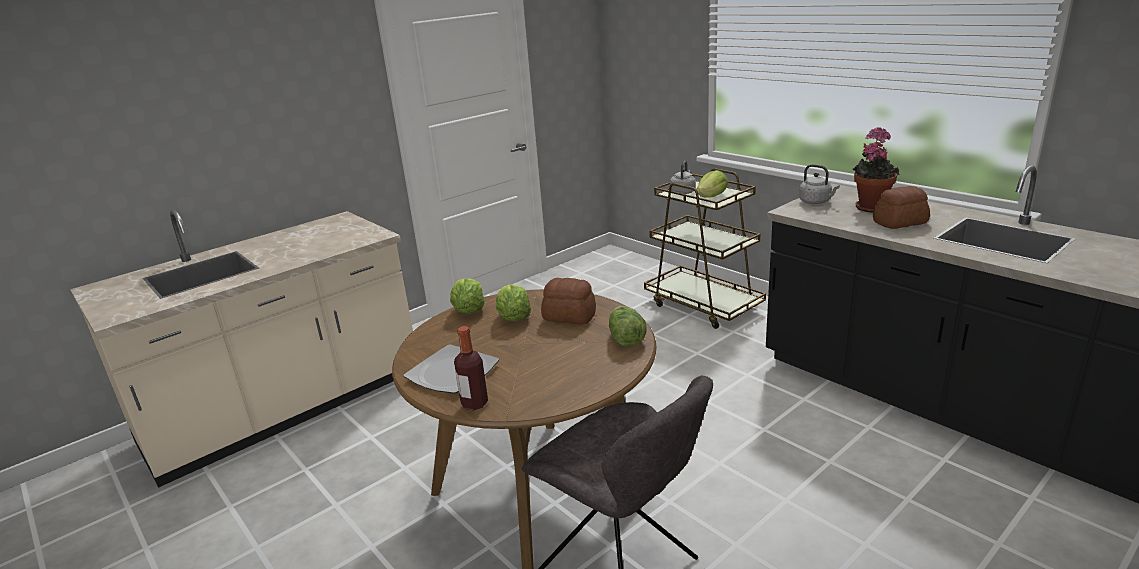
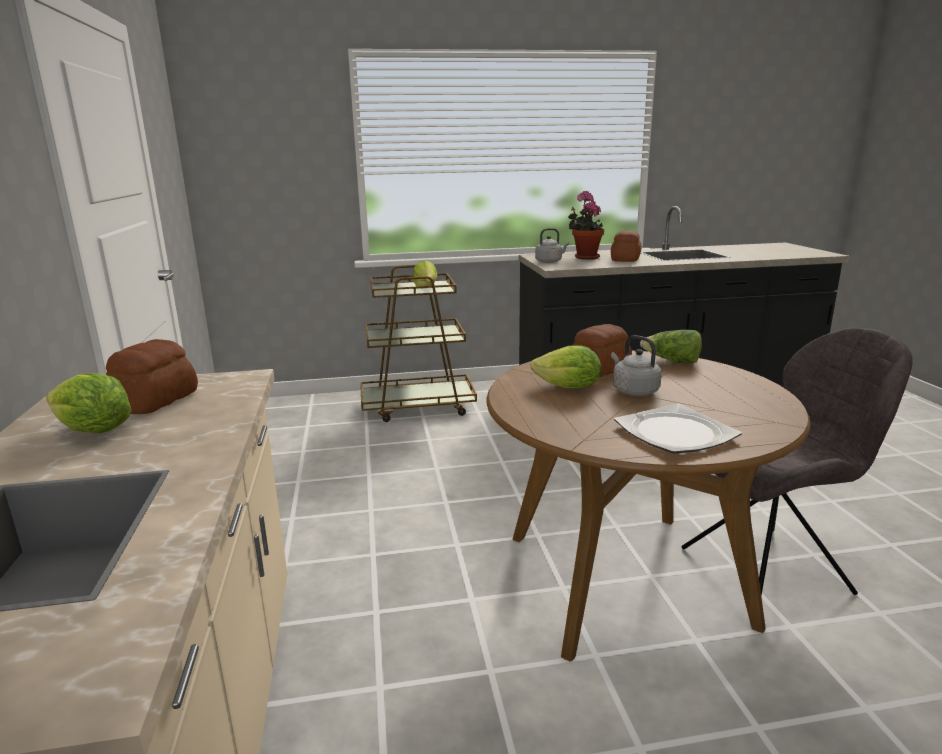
camera: 60 degrees left, 5 degrees down
(333, 234) = (153, 401): none -> bread
(469, 310) = (516, 402): lettuce -> lettuce (94, 431)
(474, 403) = (759, 434): bottle -> none
(683, 192) = (392, 290): grey kettle -> grey kettle (633, 391)

